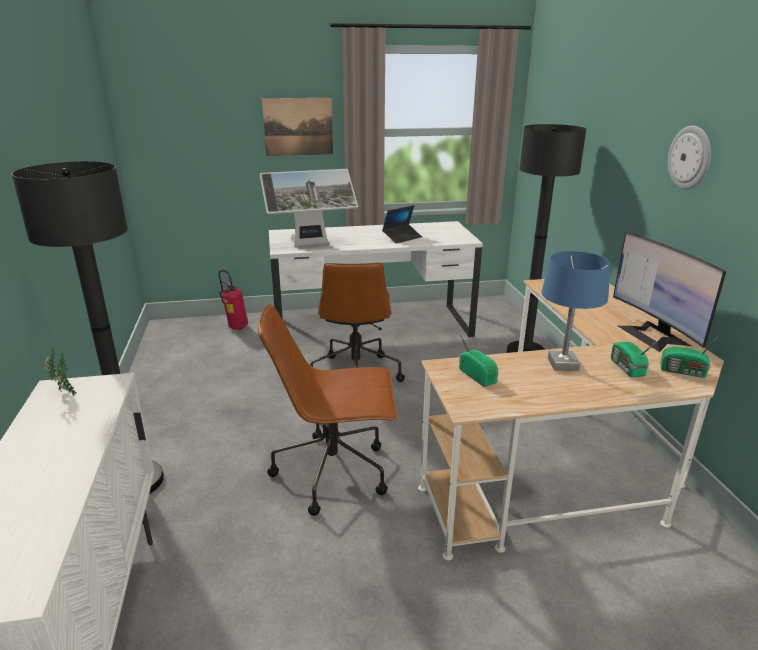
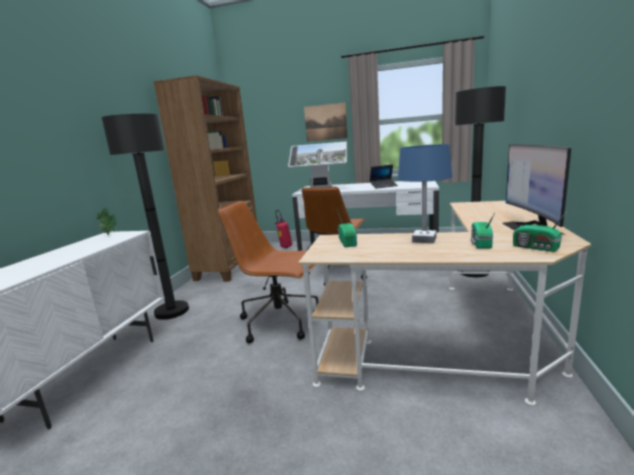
camera: 25 degrees right, 10 degrees down
(167, 377) = (230, 266): none -> brown bookcase
(690, 157) = (564, 73): wall clock -> none

